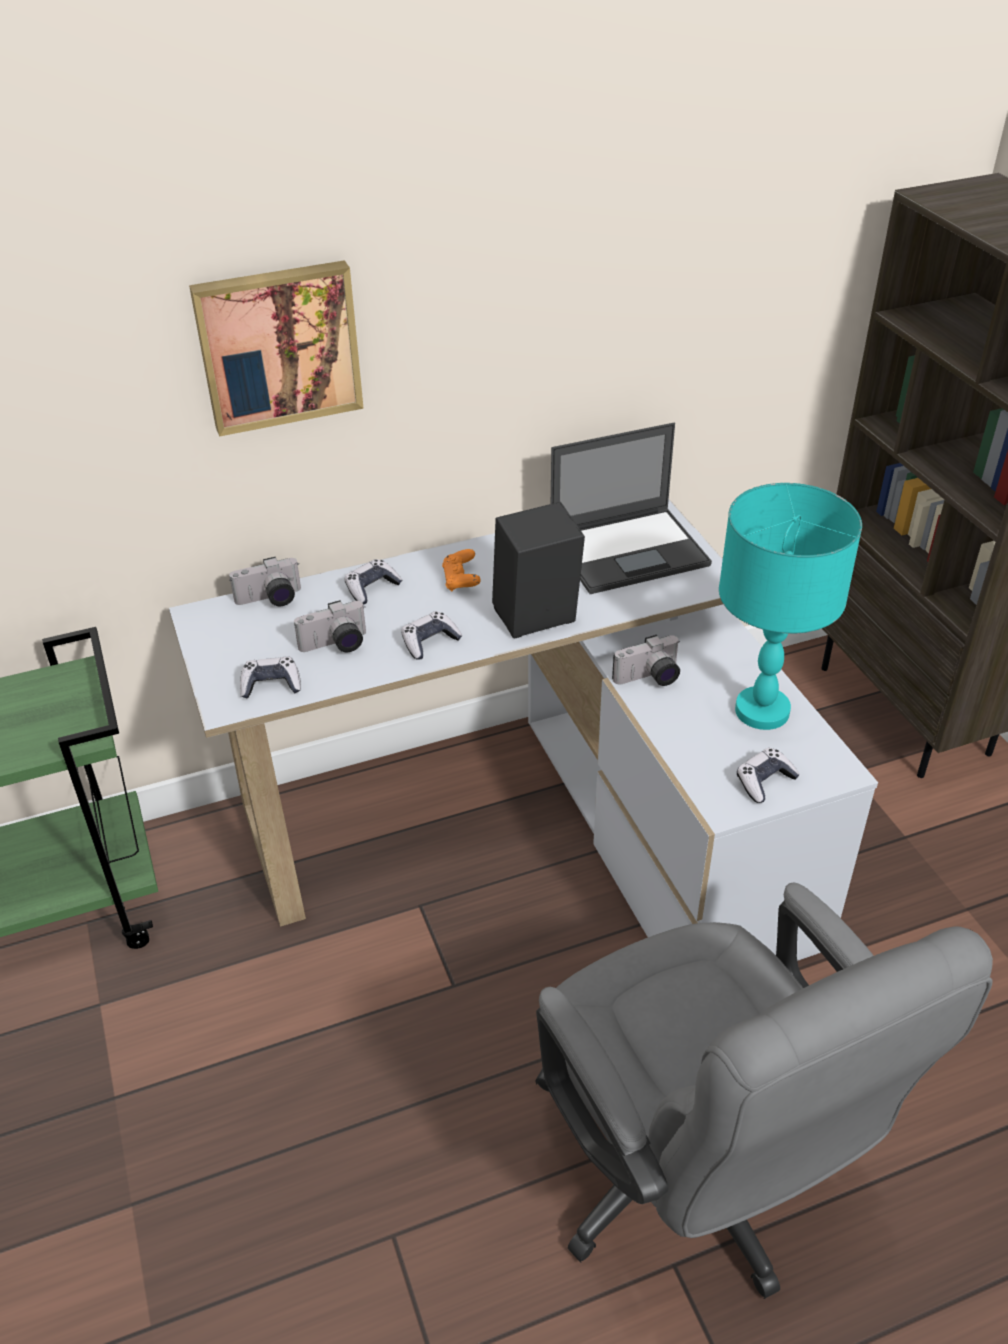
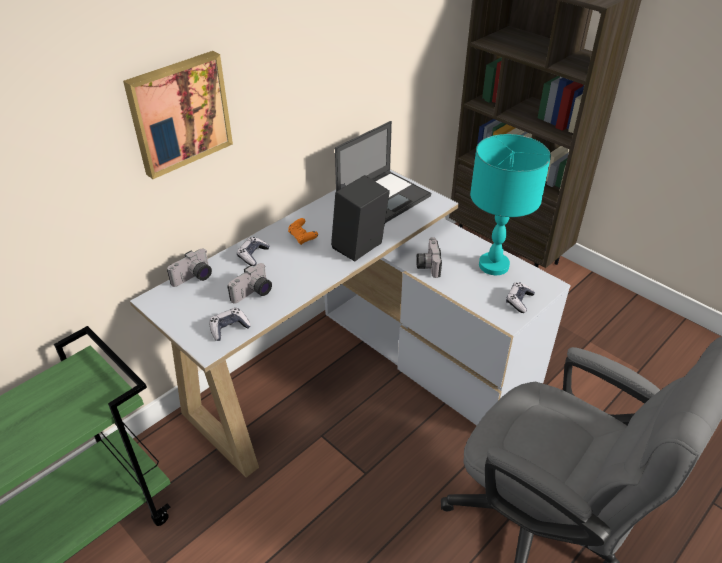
camera: 25 degrees left, 0 degrees up
(430, 642) = (308, 276): game controller -> none
(649, 679) = (427, 265): camera -> camera turned 135 degrees clockwise

